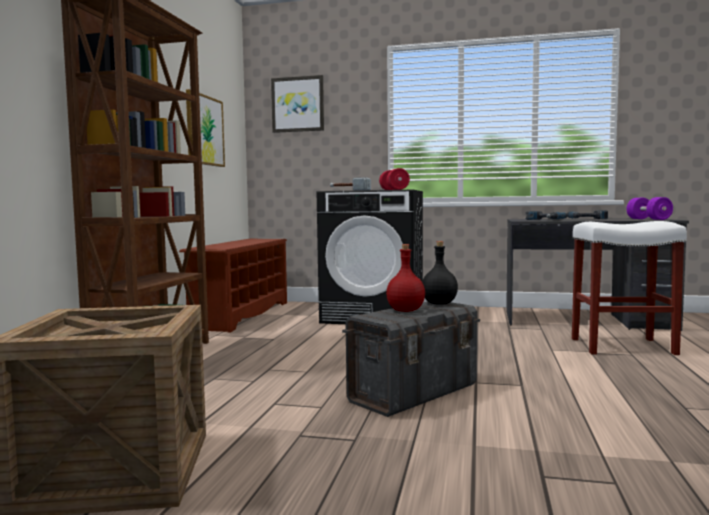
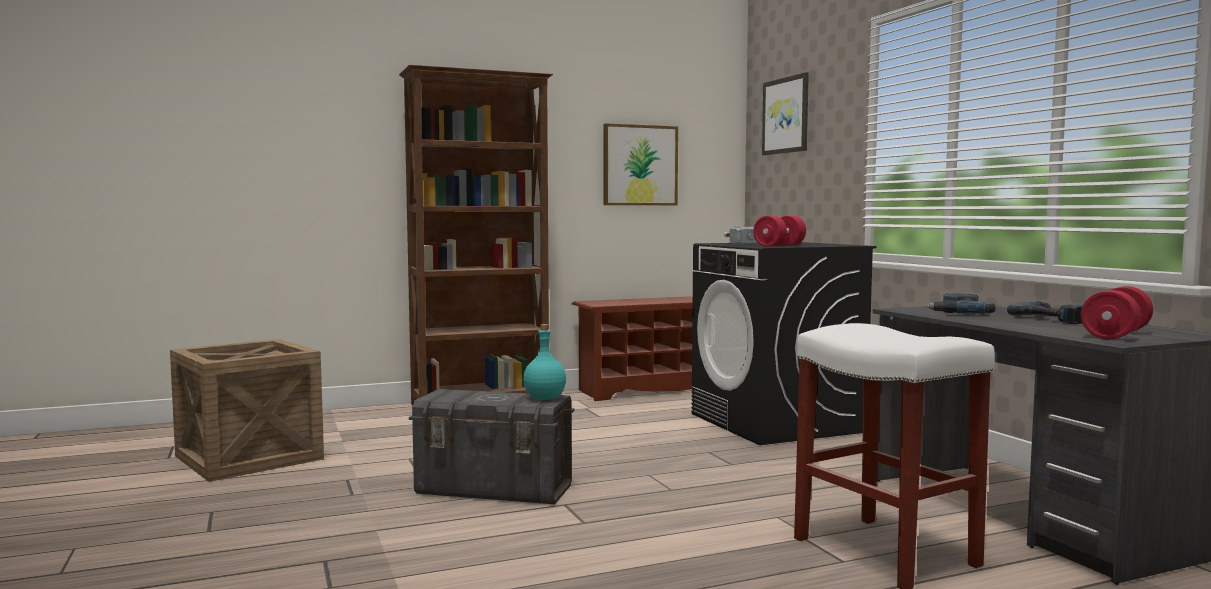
camera: 55 degrees right, 0 degrees up
(405, 310) = (487, 396): red bottle -> none
(440, 303) = (544, 398): black bottle -> turquoise bottle
(648, 219) = (1116, 335): purple dumbbell -> red dumbbell

